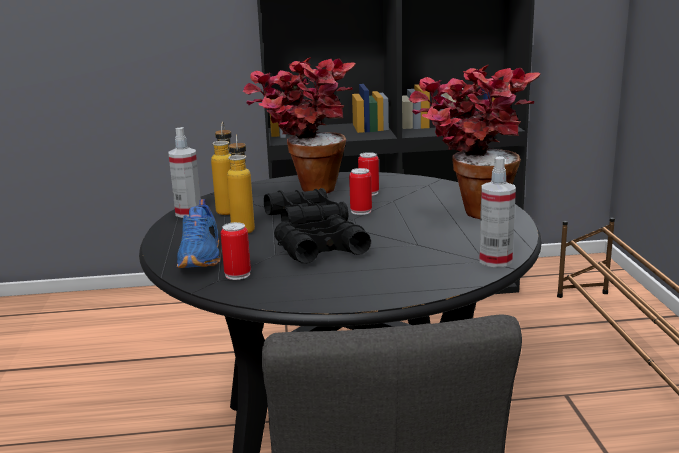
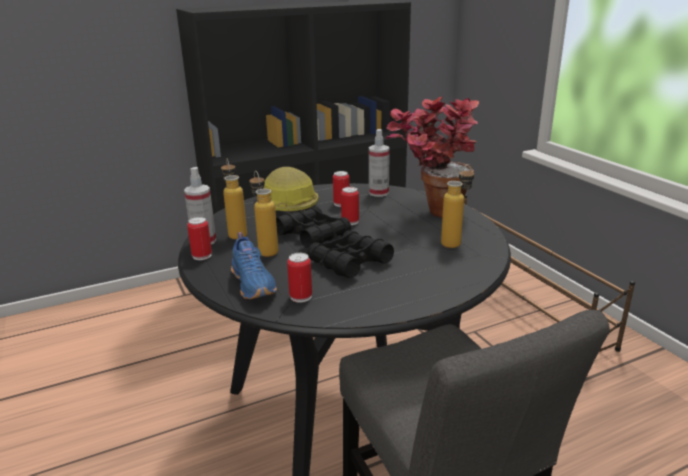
camera: 20 degrees left, 5 degrees up
(174, 225) = (202, 255): none -> can
(305, 188) = (286, 205): potted plant -> hard hat
(466, 244) = (455, 242): none -> bottle
(495, 260) = (488, 253): spray bottle -> spray bottle (378, 193)

